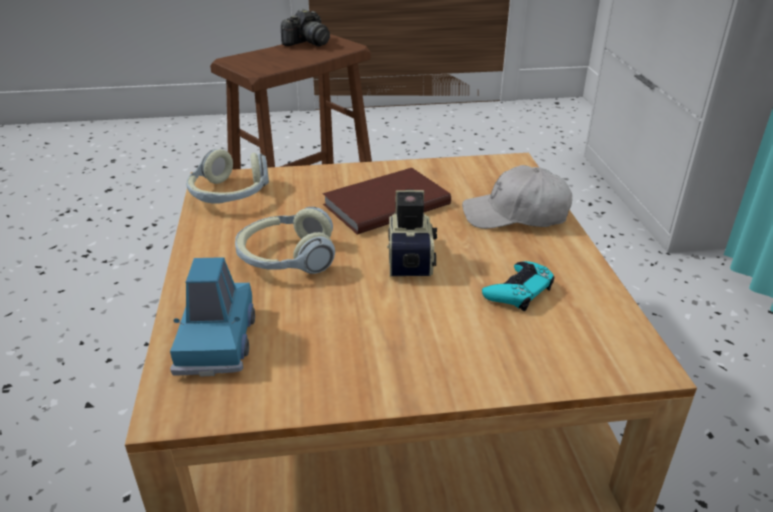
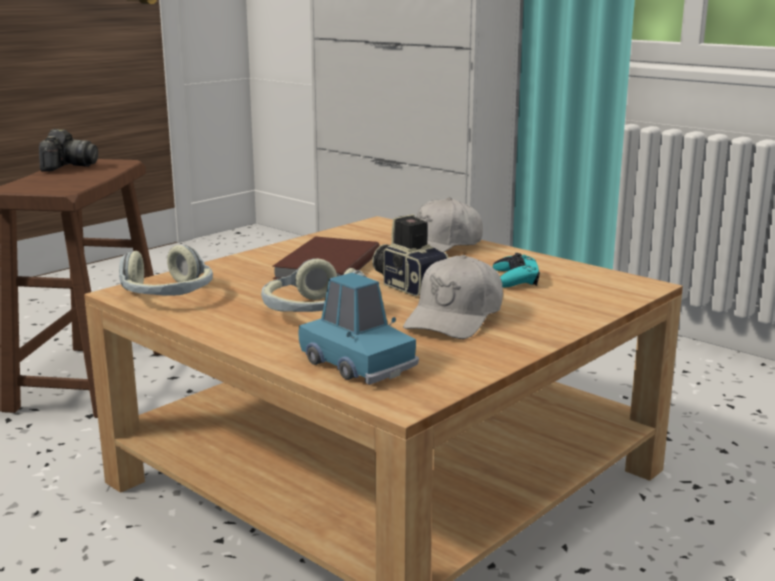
camera: 40 degrees left, 15 degrees down
(378, 321) = (455, 318): none -> white cap

